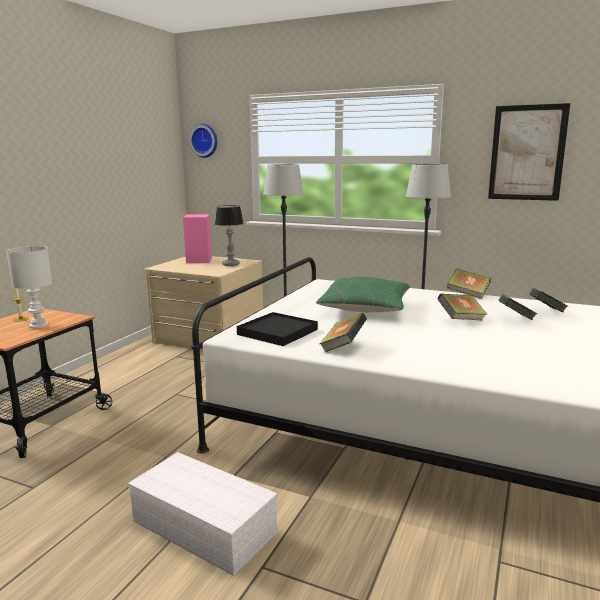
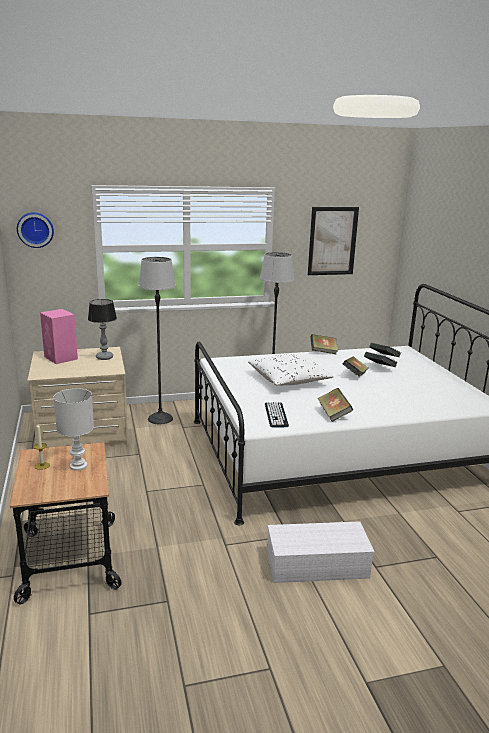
camera: 40 degrees left, 5 degrees up
(278, 332) = (276, 415): black tray -> keyboard
(365, 308) = (288, 380): green pillow -> white pillow

